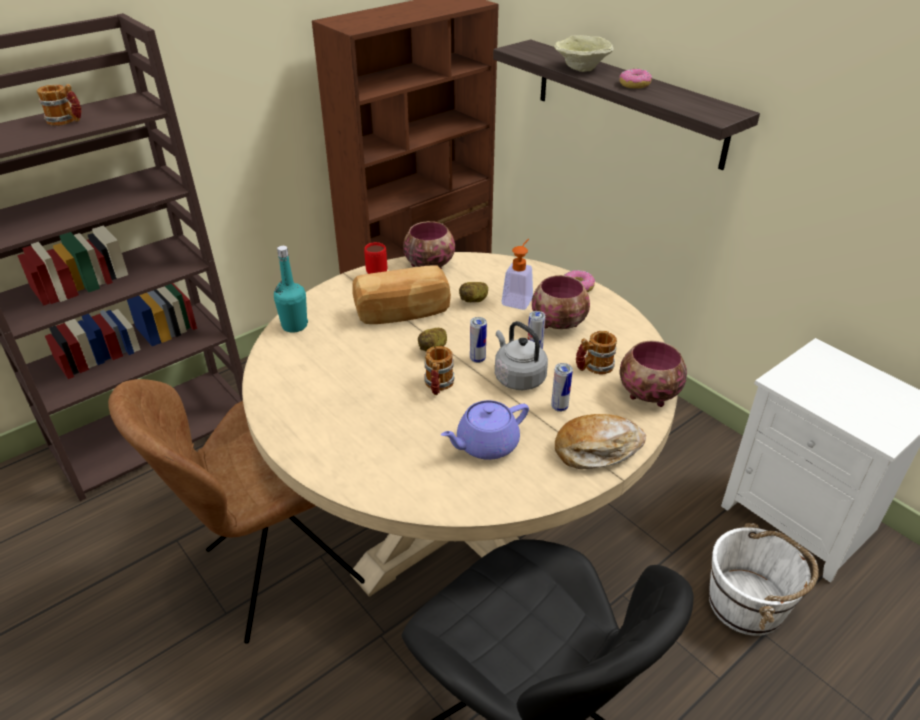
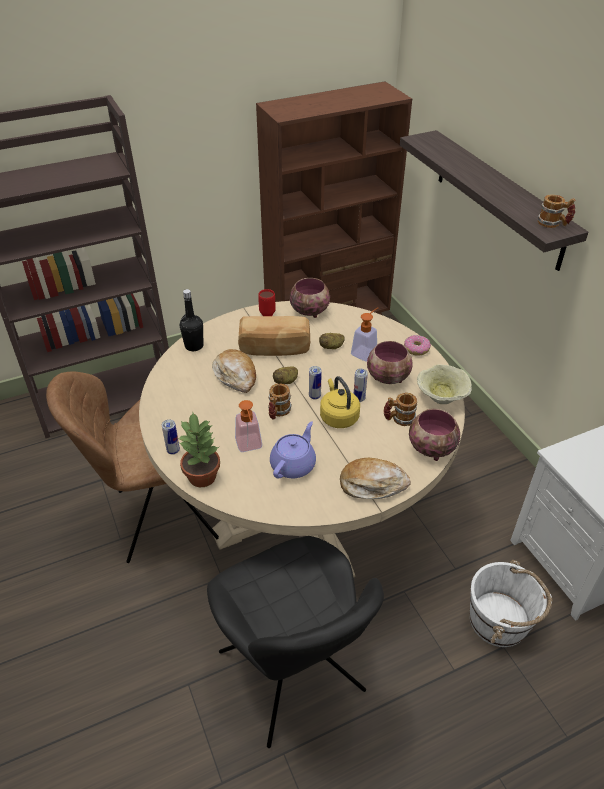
camera: 15 degrees right, 5 degrees up
(66, 121) = (60, 174): mug -> mug (553, 224)
(294, 326) = (194, 346): turquoise bottle -> black bottle
(365, 352) = (236, 376): none -> bread
(369, 483) = (203, 476): none -> potted plant
(418, 434) = (250, 447): none -> soap dispenser
(486, 444) = (293, 464): purple teapot -> purple teapot turned 135 degrees clockwise
(517, 377) = (338, 416): grey kettle -> yellow kettle
(559, 407) = (359, 446): can -> can (173, 450)
(581, 68) = (461, 166): beige bowl -> beige bowl (440, 397)
(634, 84) = (497, 189): donut -> none

